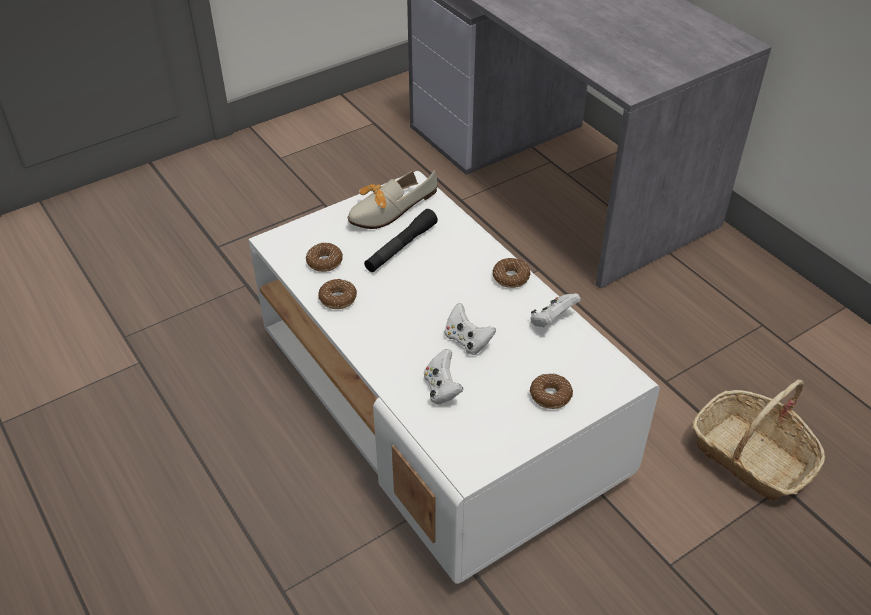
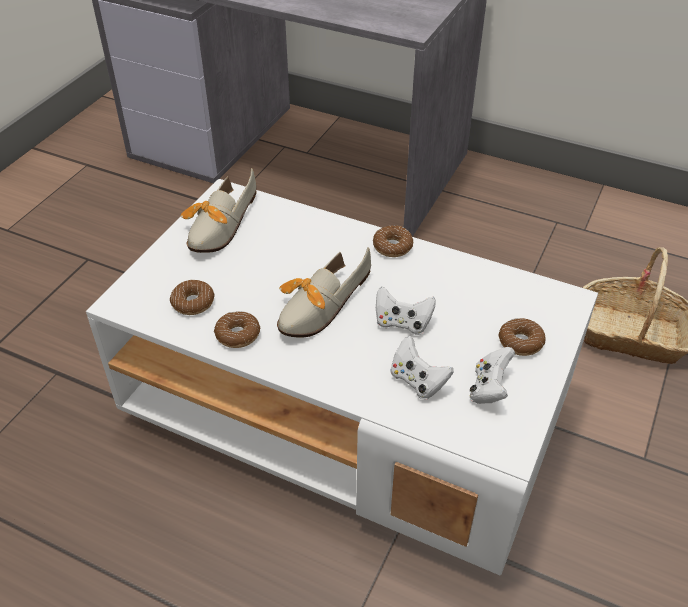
camera: 30 degrees left, 0 degrees up
(401, 247) = (262, 258): black flashlight -> none
(411, 303) = (317, 308): none -> shoe
(552, 320) = (463, 272): white game controller -> white game controller (489, 388)

